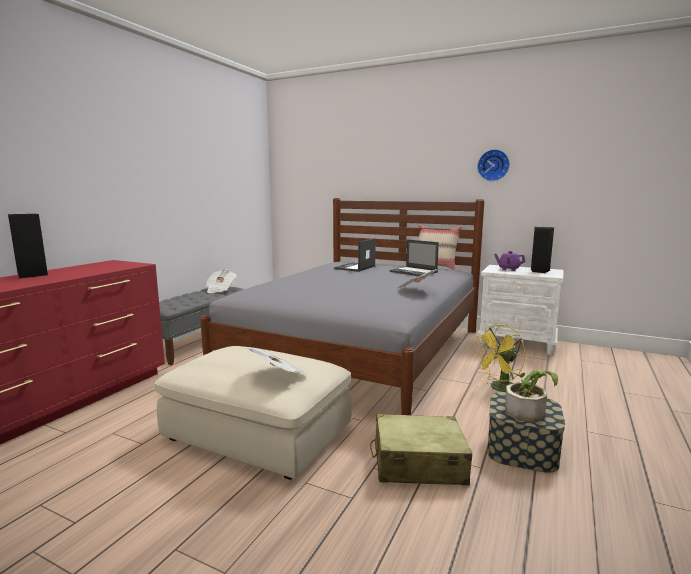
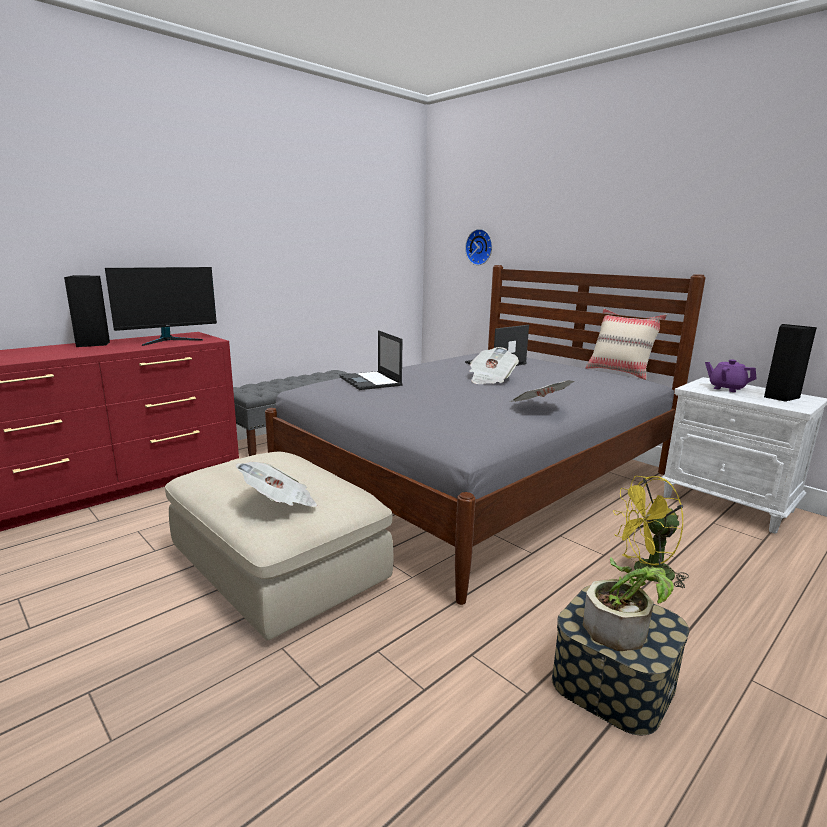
camera: 20 degrees right, 5 degrees up
(100, 267) = (169, 340): none -> monitor
(220, 289) = (331, 376): newspaper -> newspaper (490, 379)
(414, 272) = (571, 378): laptop -> laptop (370, 381)
(418, 463) = (440, 661): beige suitcase -> none
(493, 165) = (729, 220): wall clock -> wall clock (480, 247)

